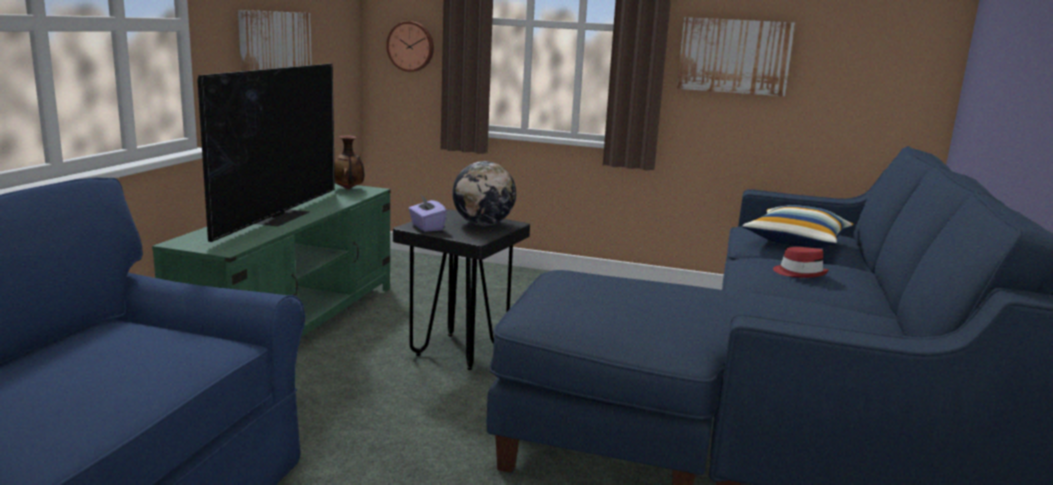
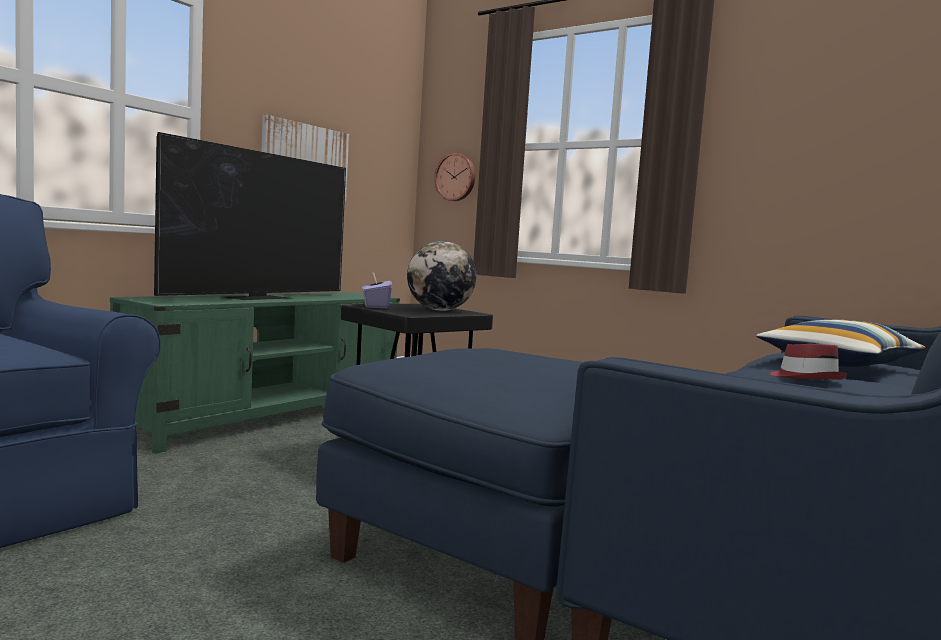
camera: 20 degrees right, 10 degrees down
(348, 189) = (359, 294): vase -> none
(734, 56) = (781, 162): picture -> none

